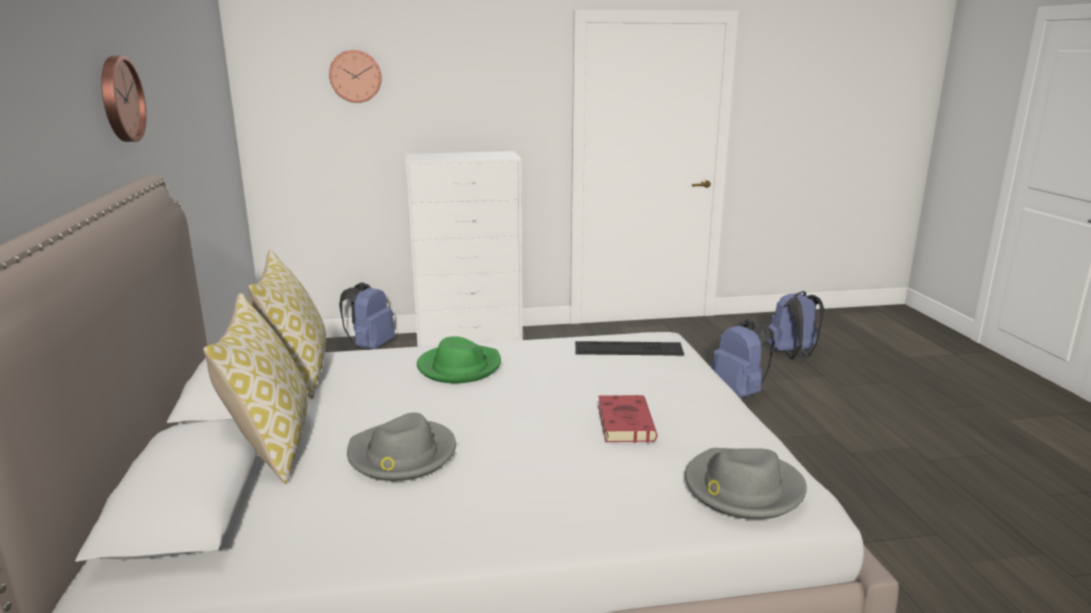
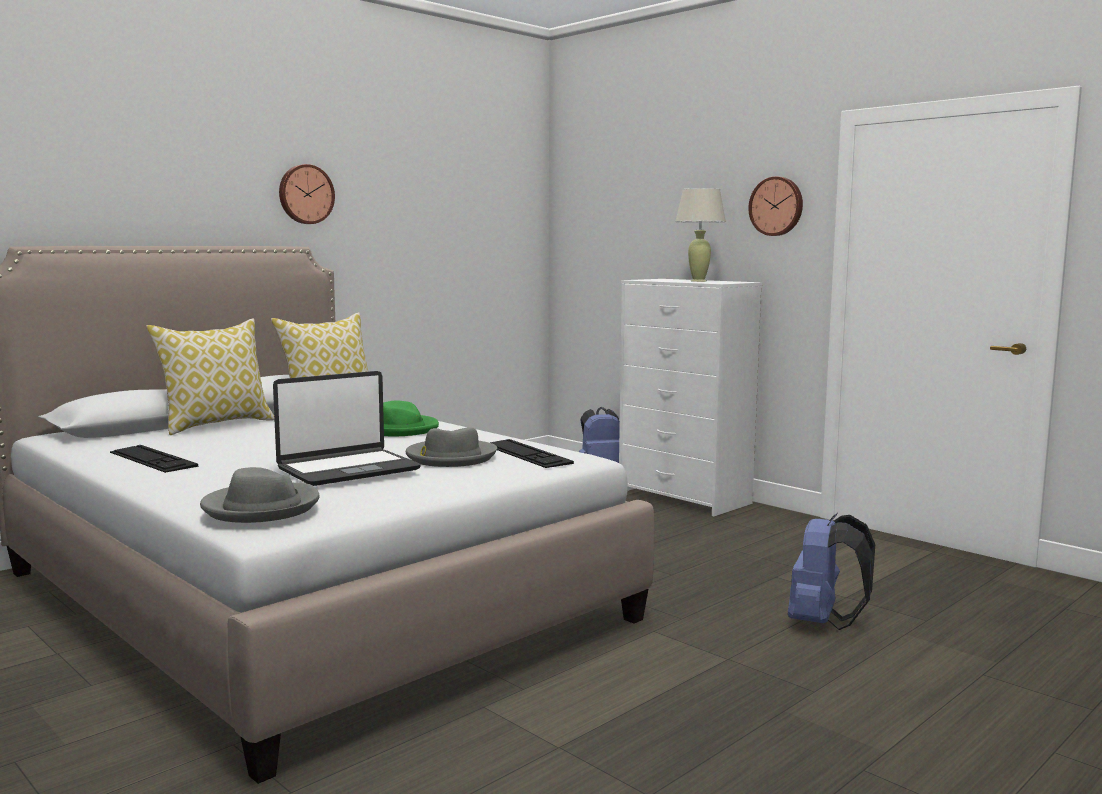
camera: 55 degrees right, 10 degrees down
(355, 76) = (632, 199): wall clock -> wall clock (777, 206)
(402, 455) = (229, 443): grey hat -> grey hat (450, 457)
(425, 515) = (152, 459): none -> keyboard
(473, 155) = (698, 281): none -> beige table lamp
(624, 422) = (347, 469): red book -> laptop
(792, 354) = (1023, 631): blue backpack -> none

